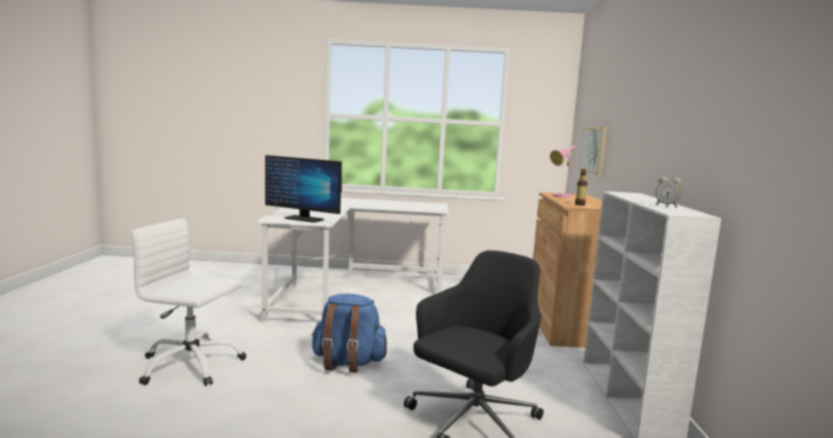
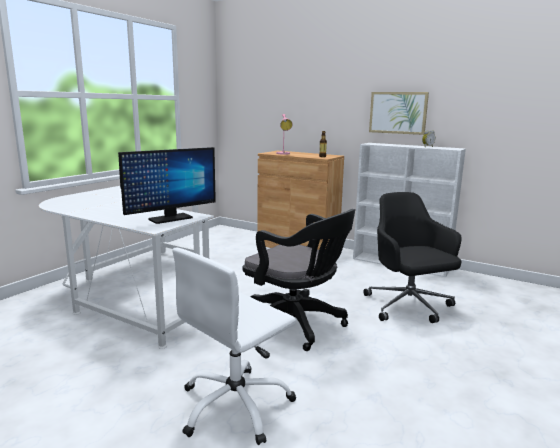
camera: 60 degrees left, 5 degrees up
(347, 363) = (297, 325): blue backpack -> black office chair
(594, 149) = (271, 116): picture -> picture (398, 113)

